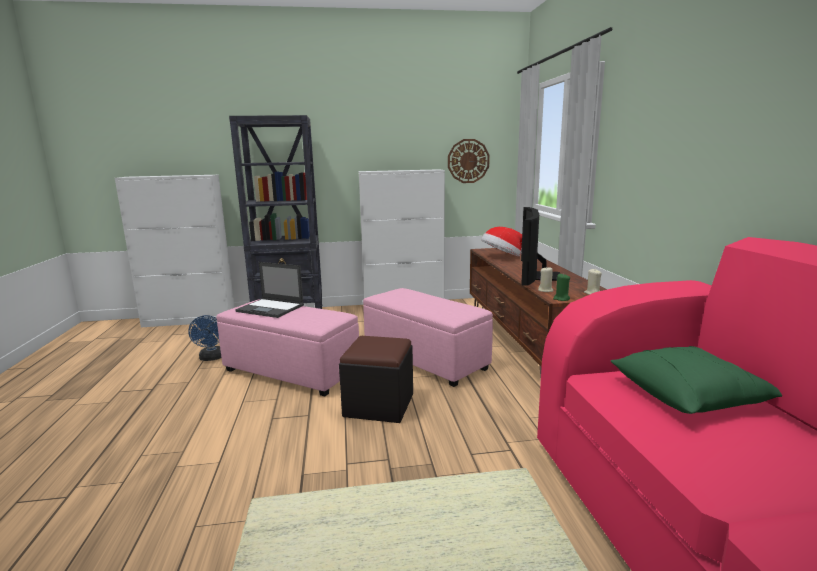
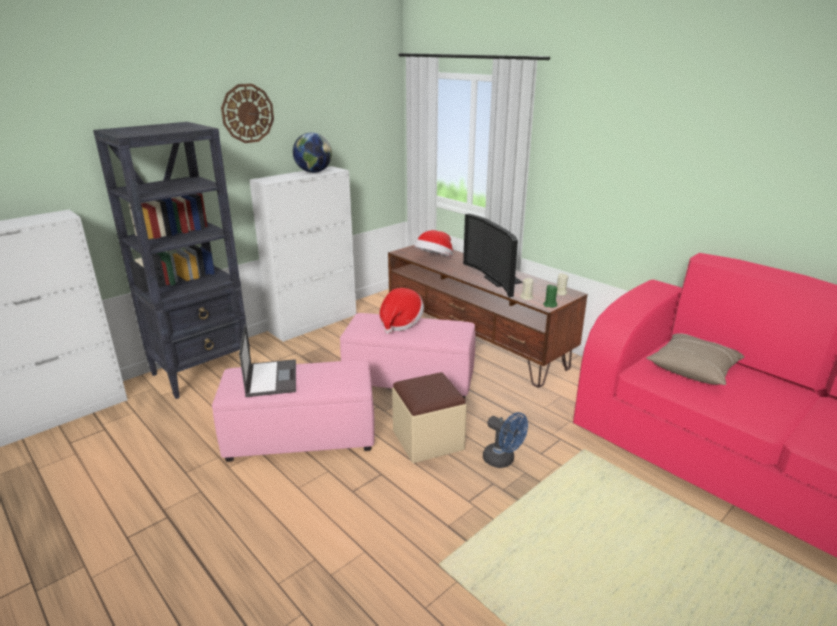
camera: 35 degrees left, 10 degrees up
(212, 358) = (183, 454): blue fan -> blue fan (503, 460)
(271, 308) = (271, 378): laptop -> laptop turned 90 degrees counterclockwise
(379, 405) = (428, 440): black ottoman -> beige ottoman
(414, 170) = (314, 172): none -> globe
(421, 298) = (400, 323): none -> hat
(468, 161) = (357, 153): wall clock -> wall clock (247, 113)
(688, 396) = (693, 369): green pillow -> beige pillow

